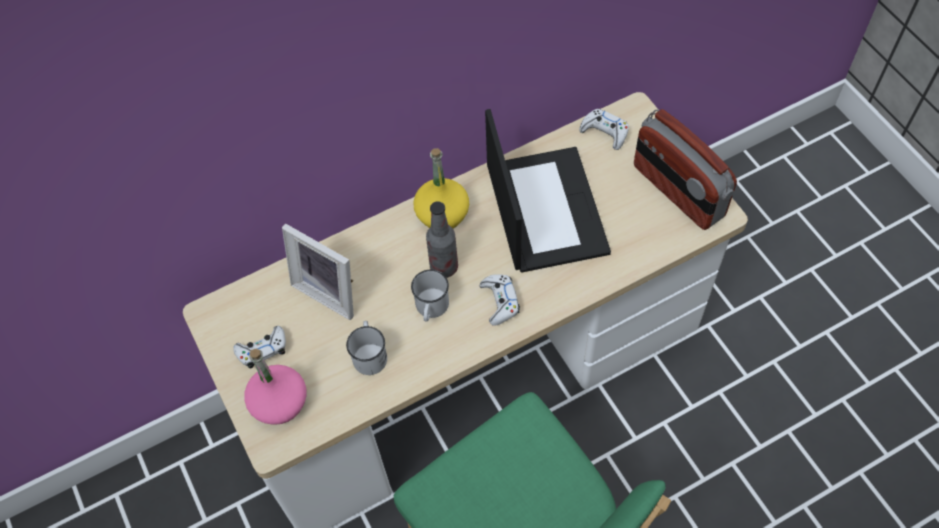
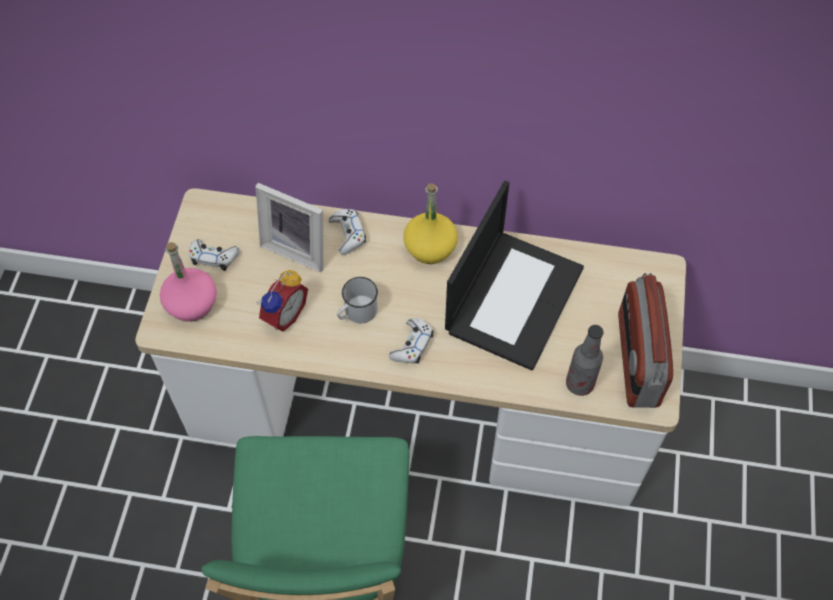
camera: 35 degrees right, 0 degrees up
(330, 290) = (298, 247): picture frame -> picture frame turned 45 degrees counterclockwise
(369, 354) = (283, 314): white mug -> alarm clock
(444, 267) = (394, 288): bottle -> bottle (579, 384)
(604, 132) = (620, 270): white game controller -> white game controller (348, 234)

